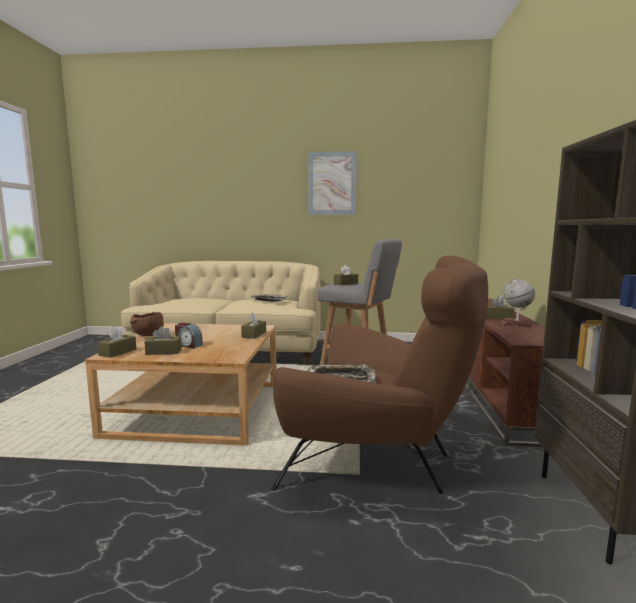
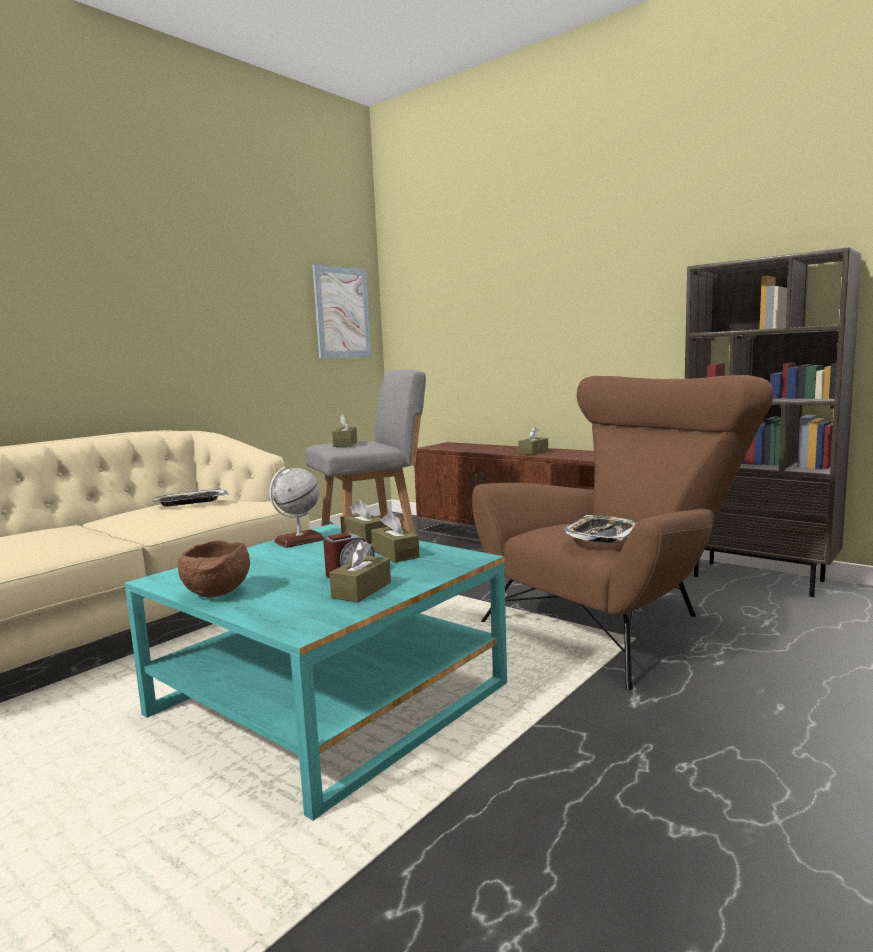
camera: 55 degrees left, 0 degrees up
(118, 352) = (300, 620): brown tissue box -> brown tissue box (395, 554)
(198, 409) = (328, 700): beige coffee table -> turquoise coffee table
(332, 183) = (199, 284): picture -> picture (342, 312)
(516, 324) = (566, 453): globe -> globe (299, 541)

